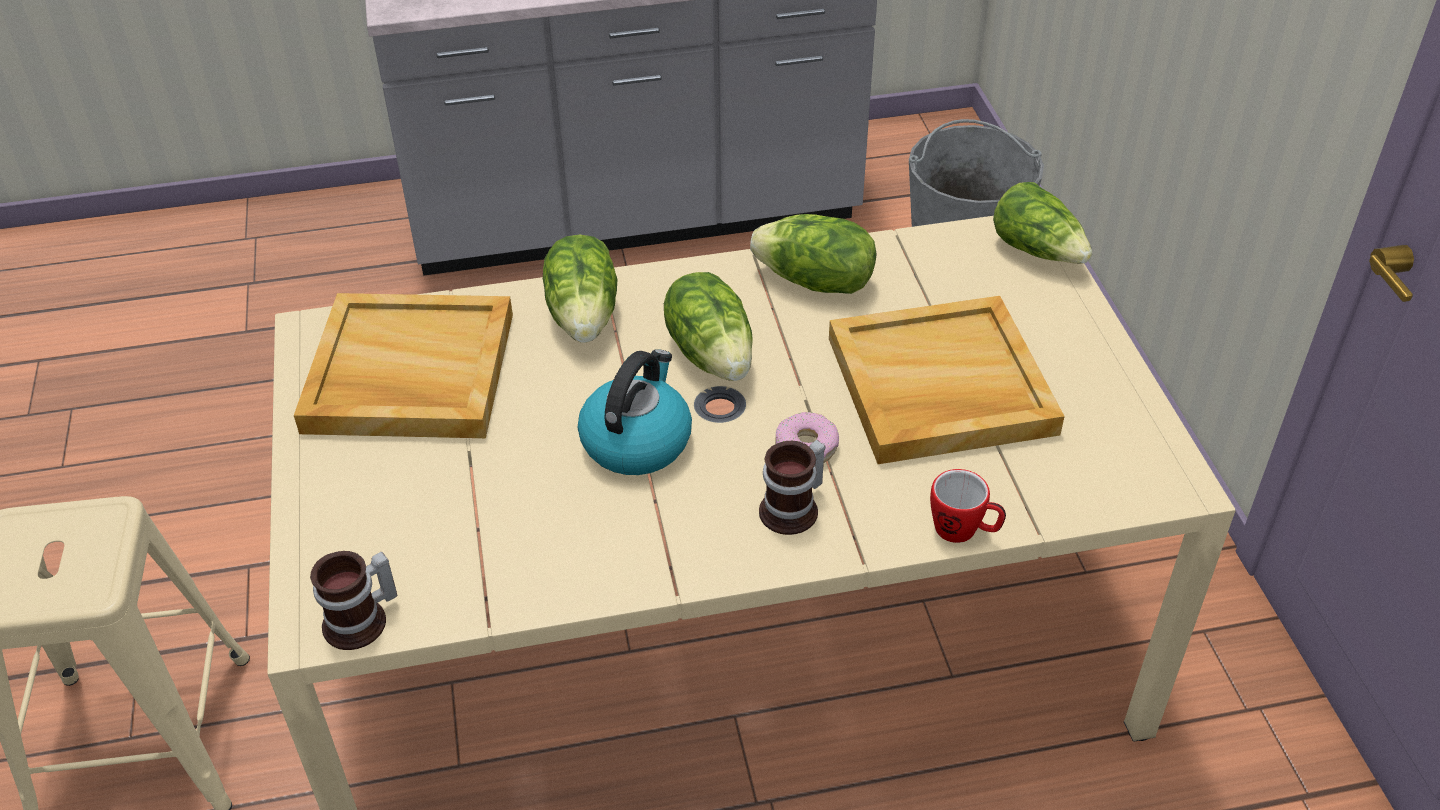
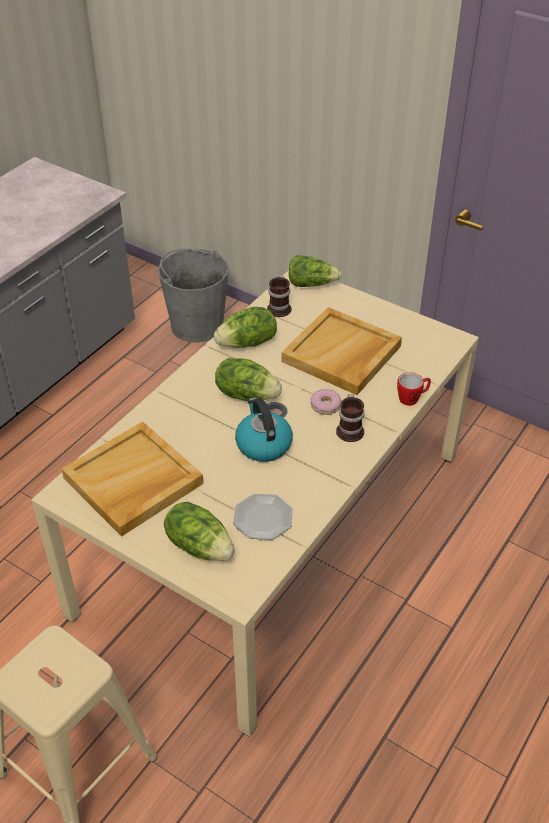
camera: 45 degrees left, 0 degrees up
(362, 622) = (254, 580): mug -> mug (280, 308)
(492, 544) = (262, 518): none -> plate
(585, 315) = (175, 411): lettuce -> lettuce (200, 546)

